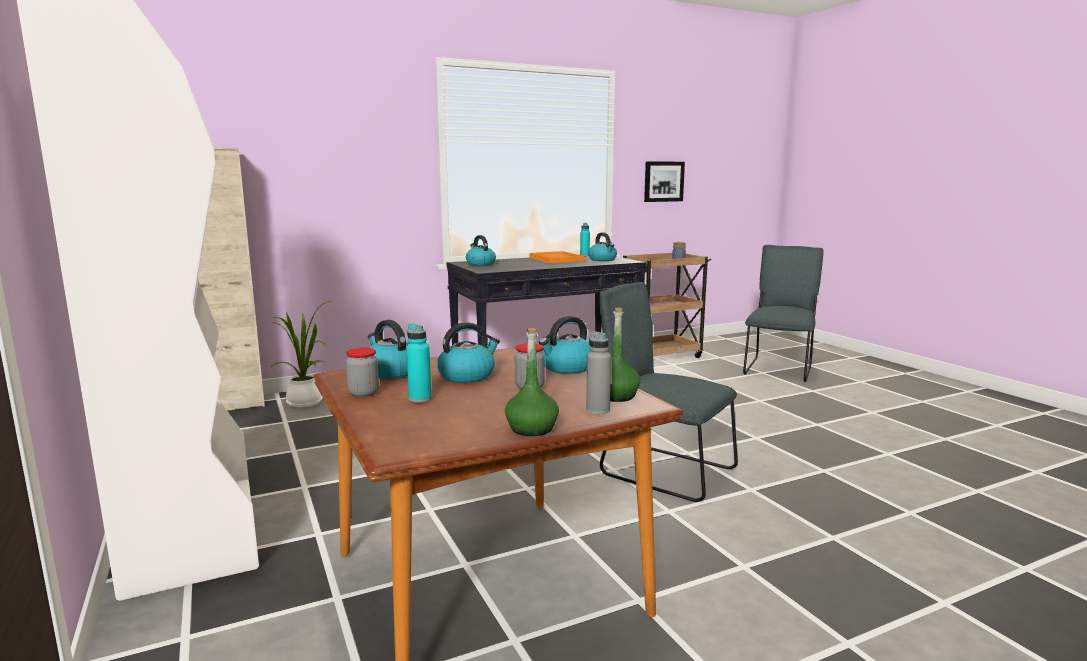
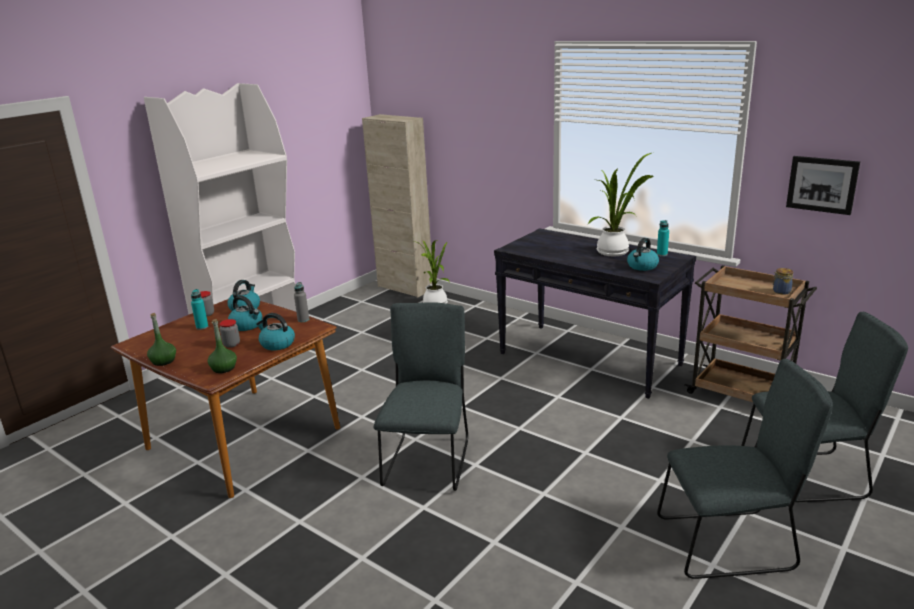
camera: 65 degrees right, 10 degrees up
(480, 264) = (544, 238): kettle -> none
(556, 259) = (615, 252): orange tray -> potted plant
(597, 410) = (197, 369): grey bottle -> grey bottle (303, 320)
(848, 402) = (731, 543): none -> grey chair

